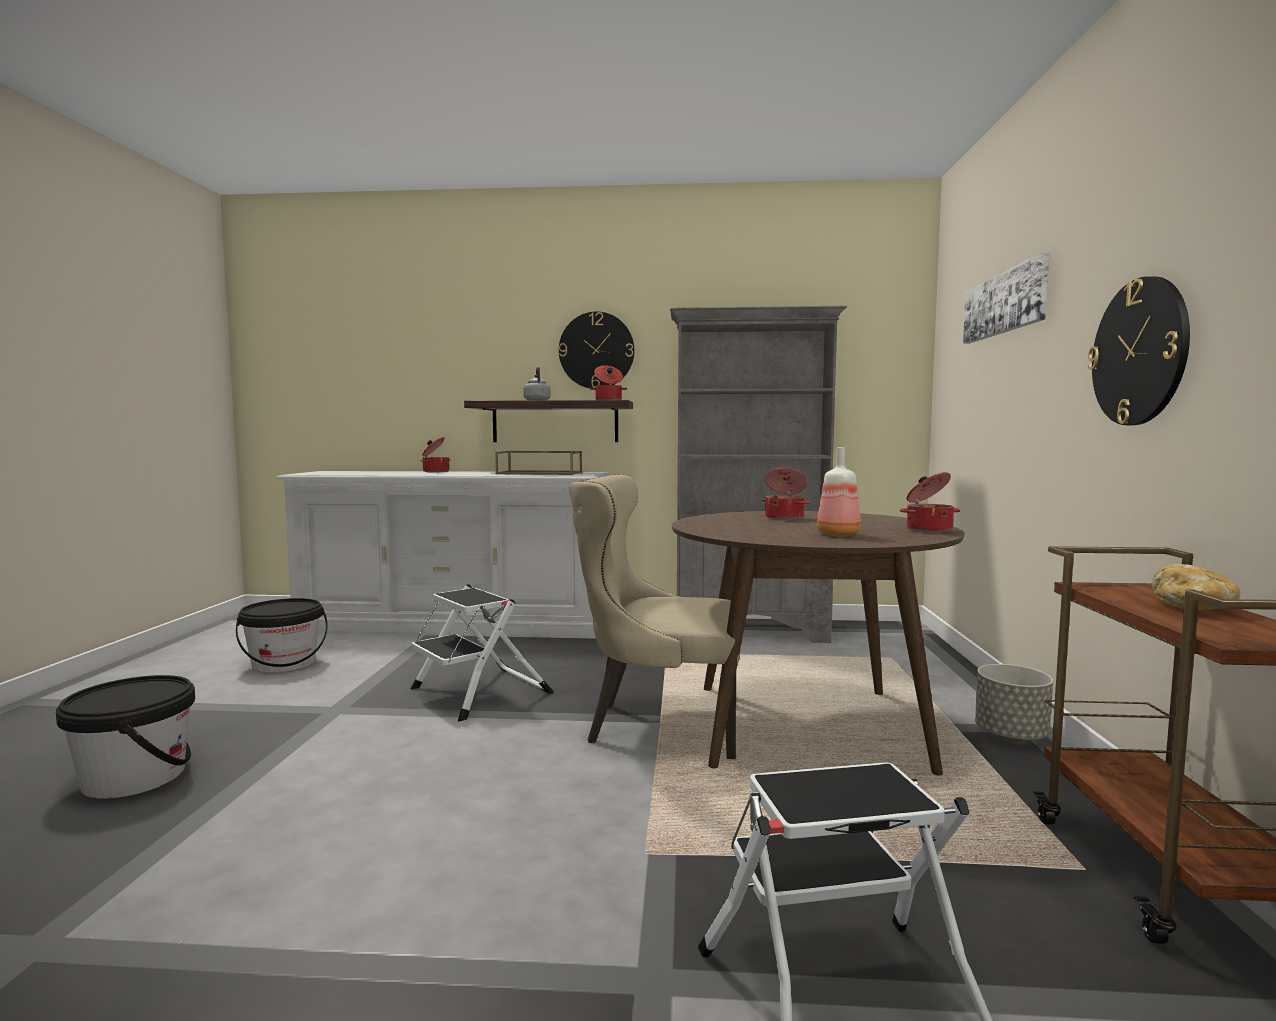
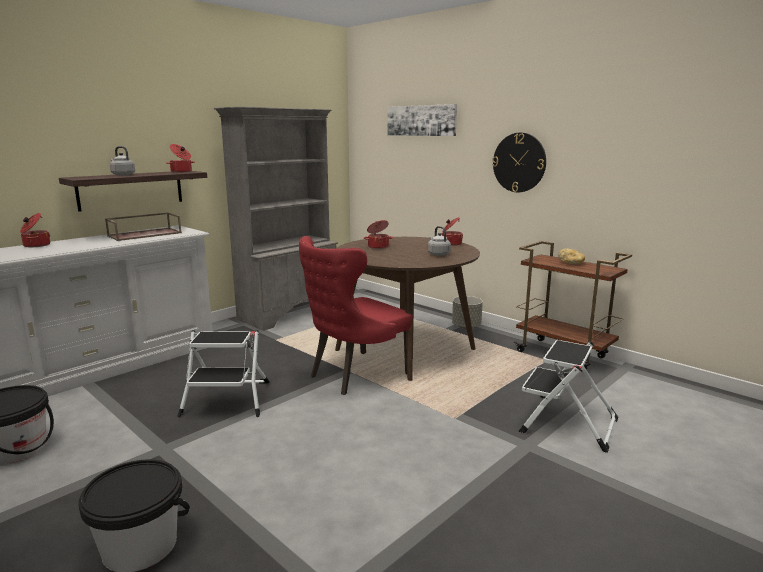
camera: 50 degrees left, 10 degrees up
(596, 350) = (158, 130): wall clock -> none
(658, 726) = (354, 374): beige chair -> red chair
(837, 534) = (438, 254): bottle -> grey kettle

